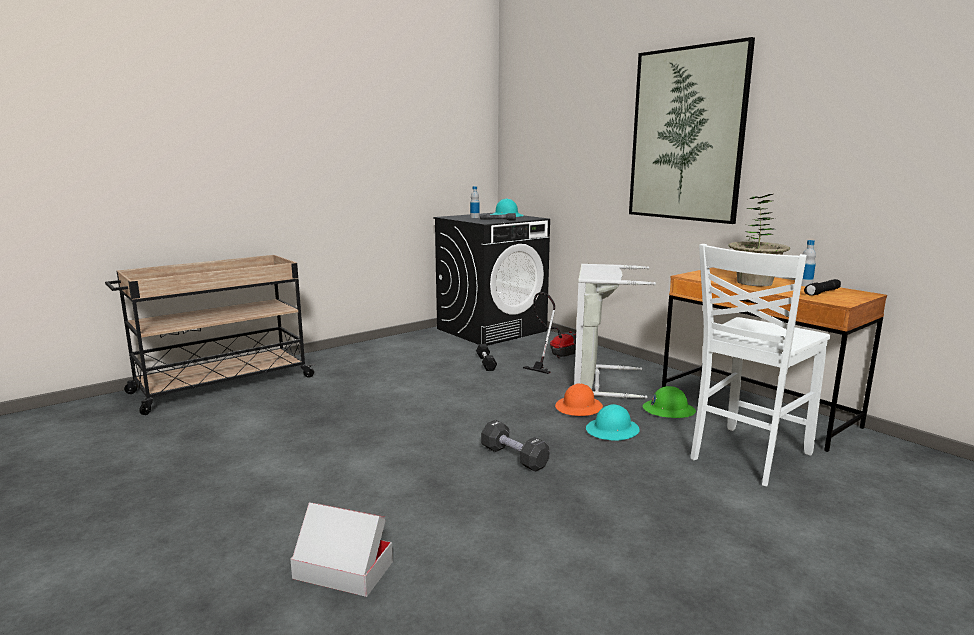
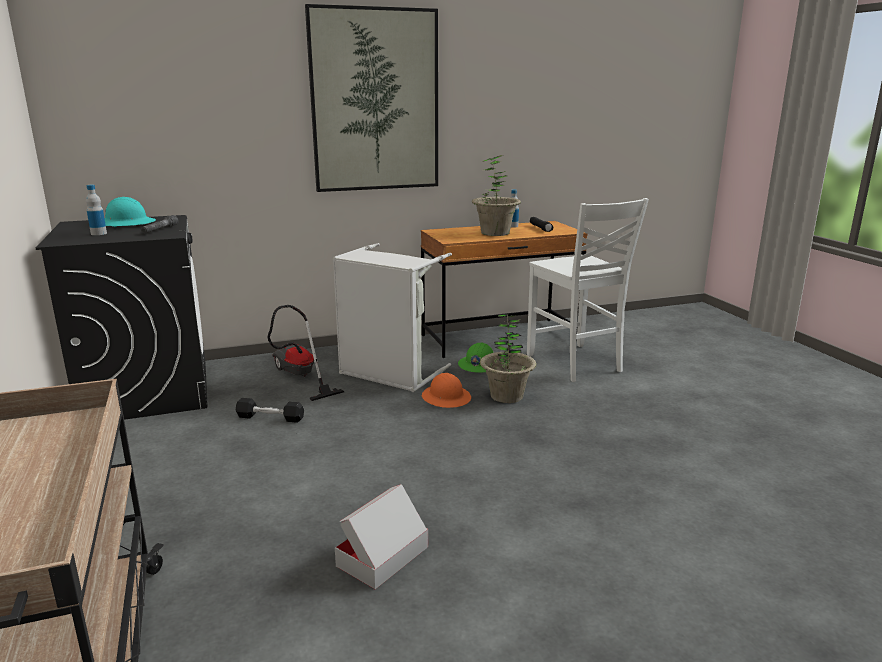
camera: 70 degrees left, 5 degrees up
(343, 570) = (738, 581): cardboard box -> cardboard box (382, 556)
(514, 457) = (539, 451): black dumbbell -> none
(612, 431) = (506, 396): turquoise hard hat -> potted plant

